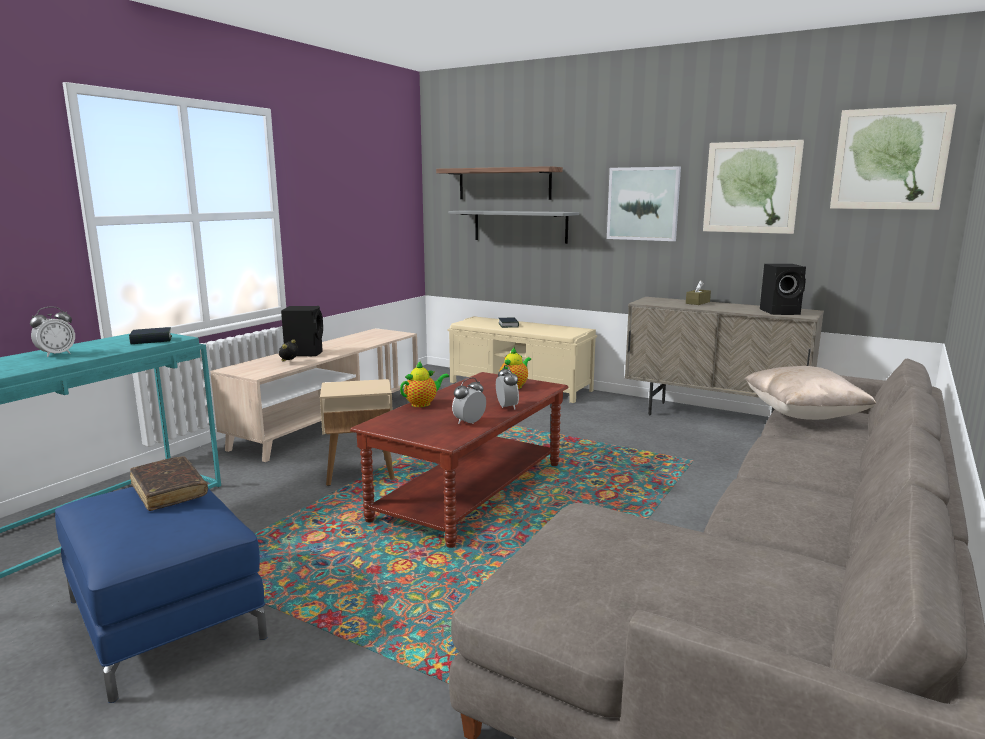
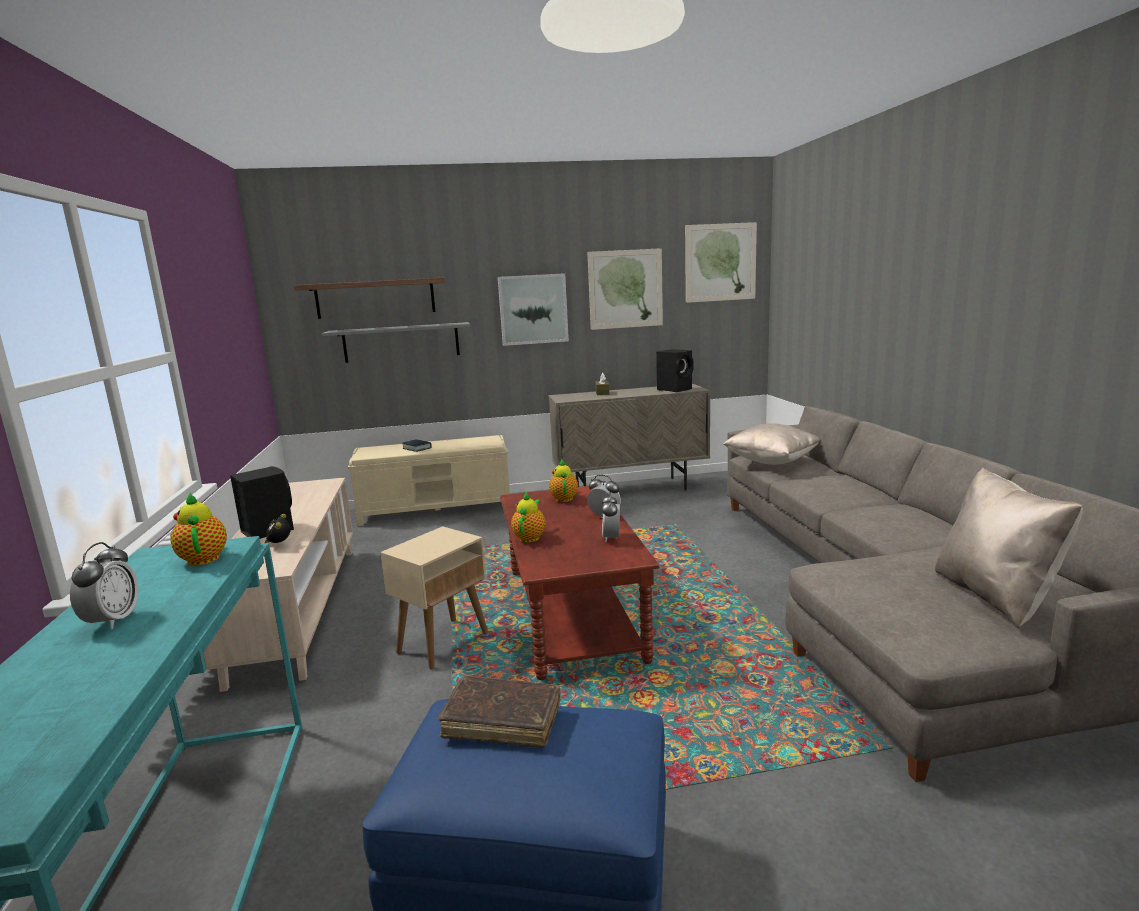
camera: 40 degrees left, 0 degrees up
(151, 340) = (203, 558): book -> teapot
(676, 601) = (995, 596): none -> beige pillow

